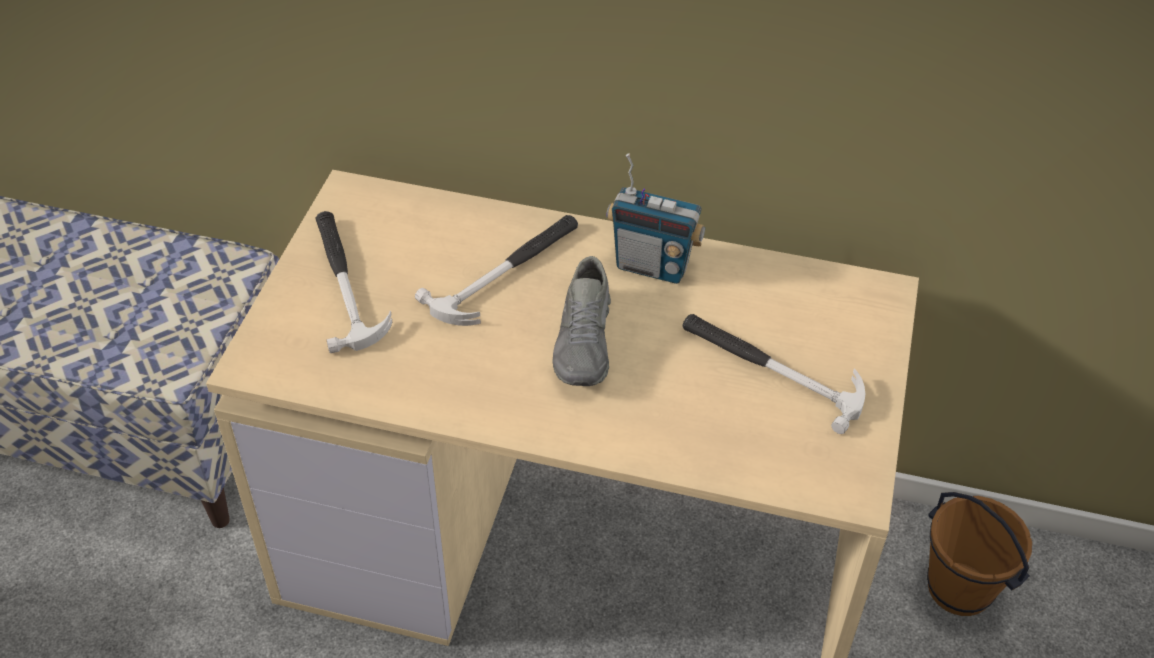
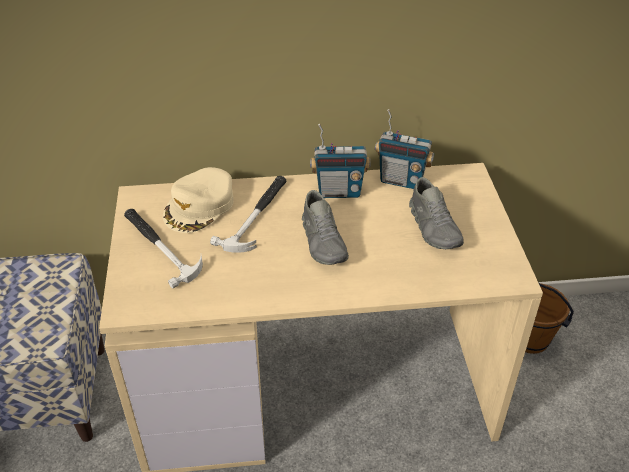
camera: 20 degrees left, 5 degrees down
(431, 234) = (200, 206): none -> beige cap
(762, 273) = (401, 181): none -> radio
(771, 369) = (434, 227): hammer -> grey shoe

